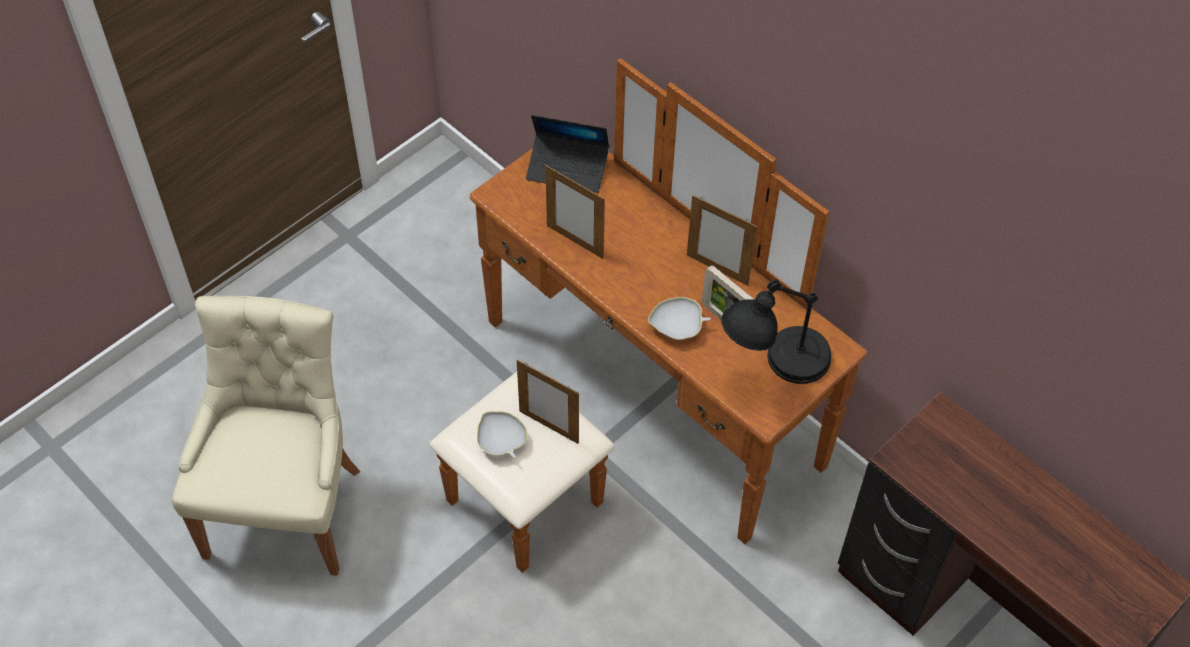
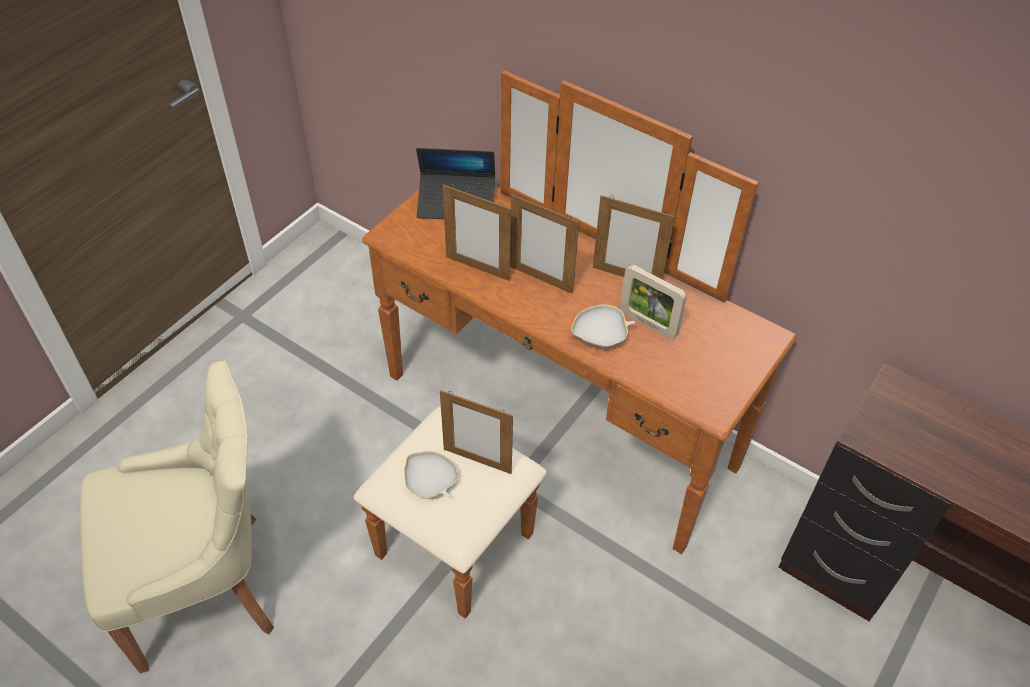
camera: 10 degrees left, 5 degrees down
(286, 506) = (207, 586): beige chair -> beige chair turned 75 degrees clockwise
(633, 261) = (541, 279): none -> picture frame
(773, 369) = (709, 364): black table lamp -> none

